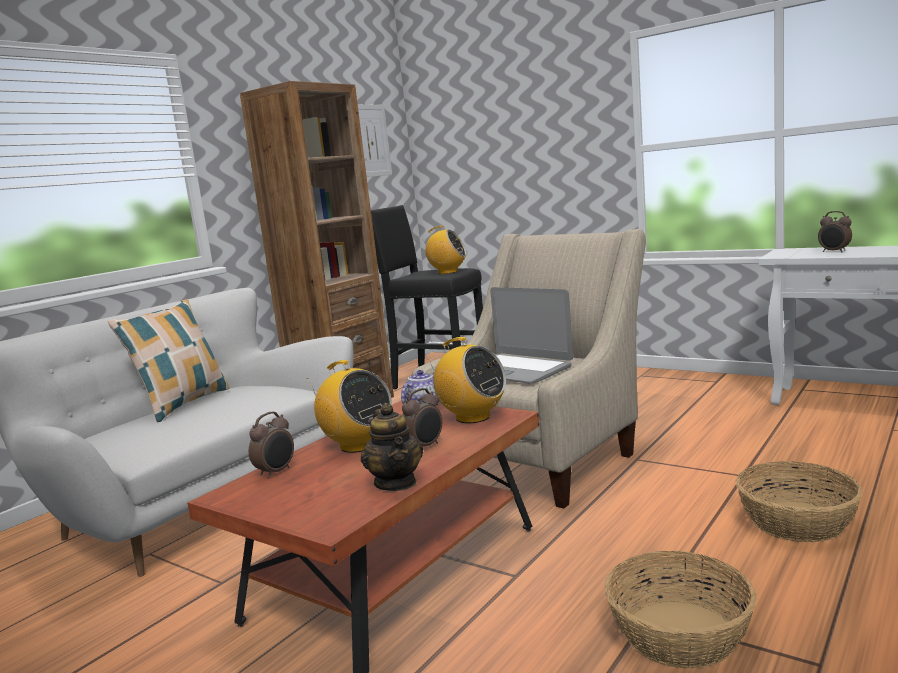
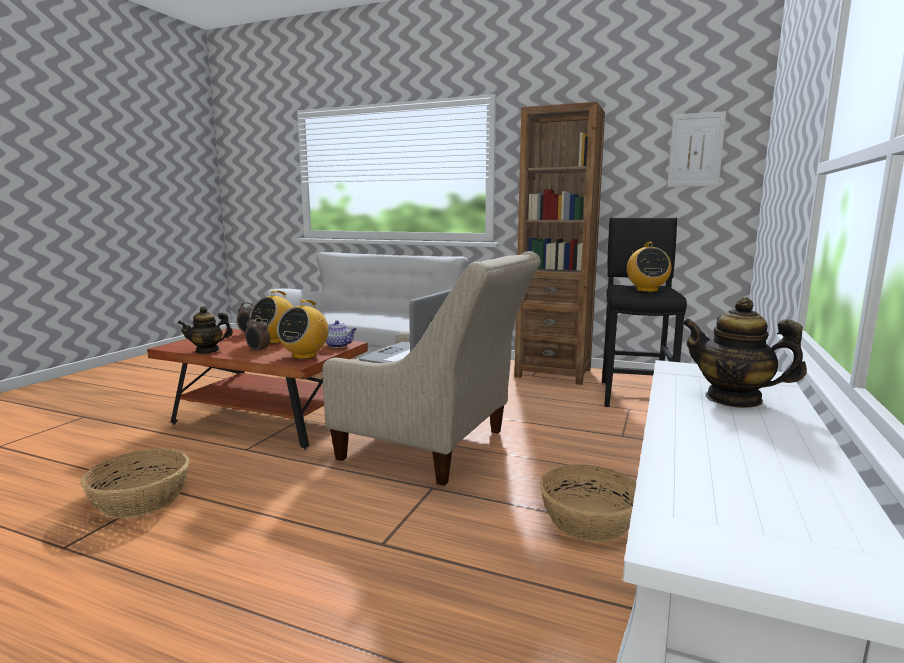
camera: 75 degrees right, 0 degrees up
(183, 404) = (392, 312): pillow -> none
(797, 522) = (264, 565): basket -> basket (588, 521)
(834, 252) = (733, 399): alarm clock -> teapot

